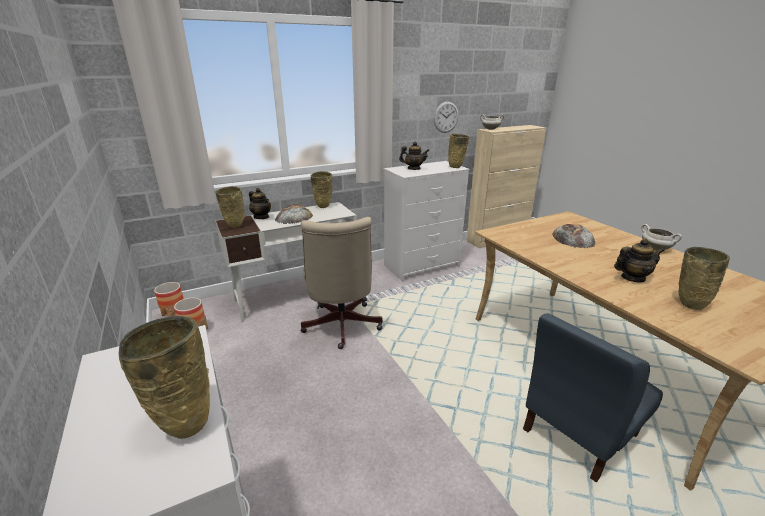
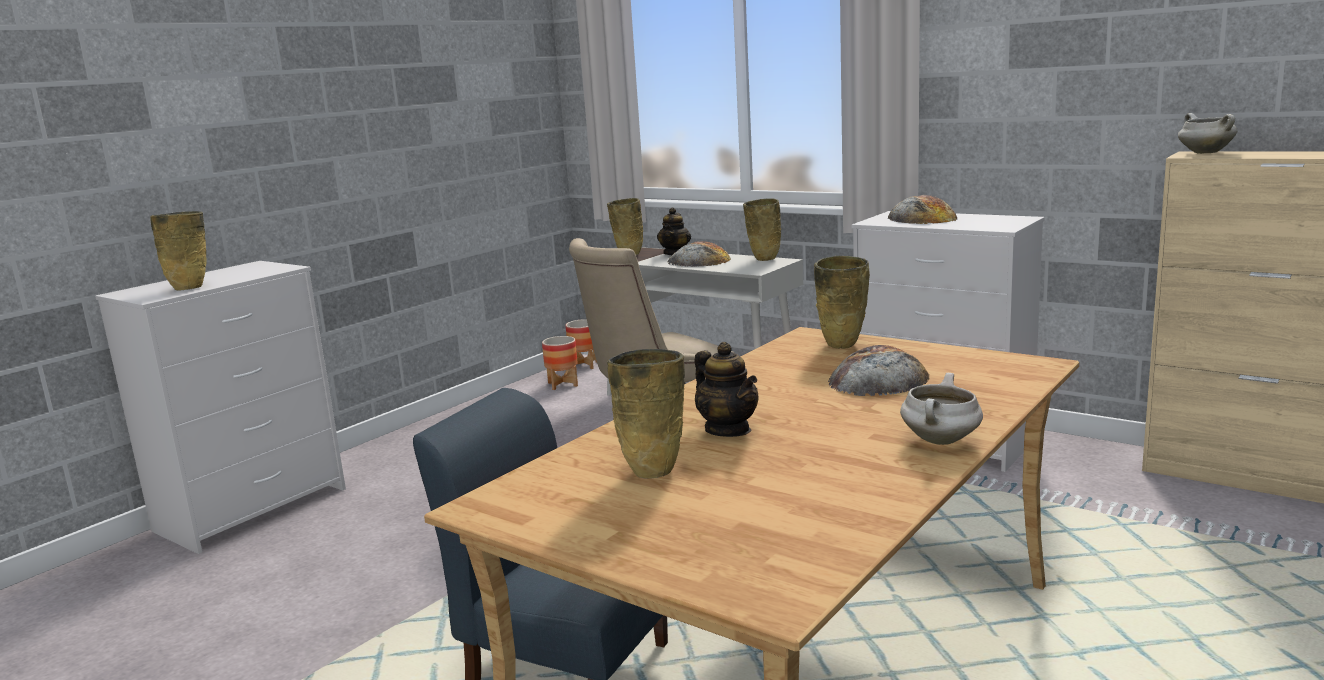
camera: 65 degrees right, 10 degrees down
(413, 169) = (922, 218): teapot -> bread
(446, 117) = (1080, 117): wall clock -> none
(456, 167) = (1000, 227): beige vase -> beige vase (841, 346)

